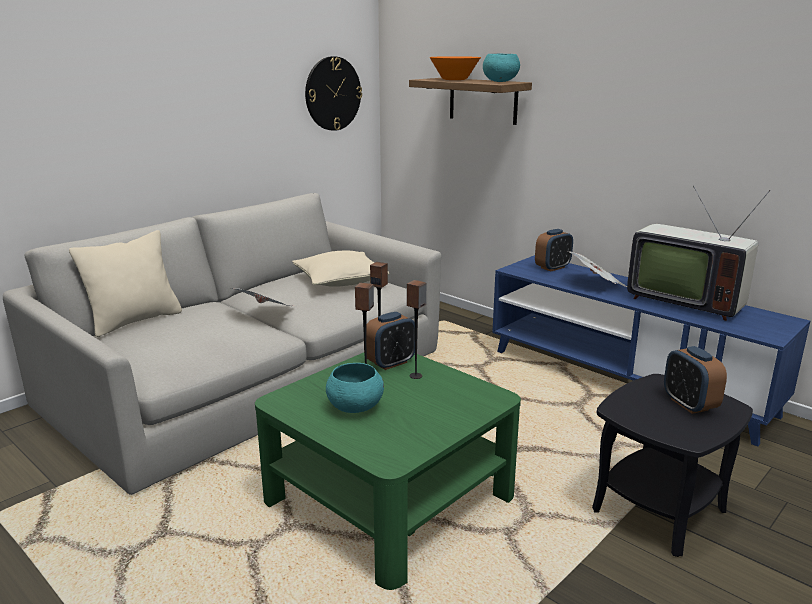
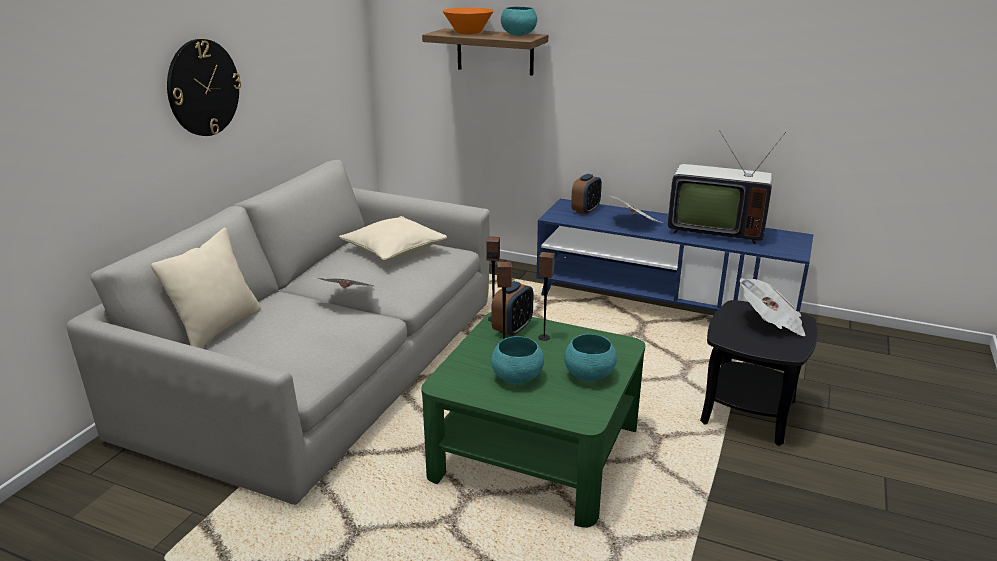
camera: 20 degrees left, 5 degrees up
(333, 93) = (332, 50): wall clock -> wall clock (203, 88)
(431, 419) = (588, 375): none -> turquoise bowl
(689, 404) = (771, 323): alarm clock -> newspaper

